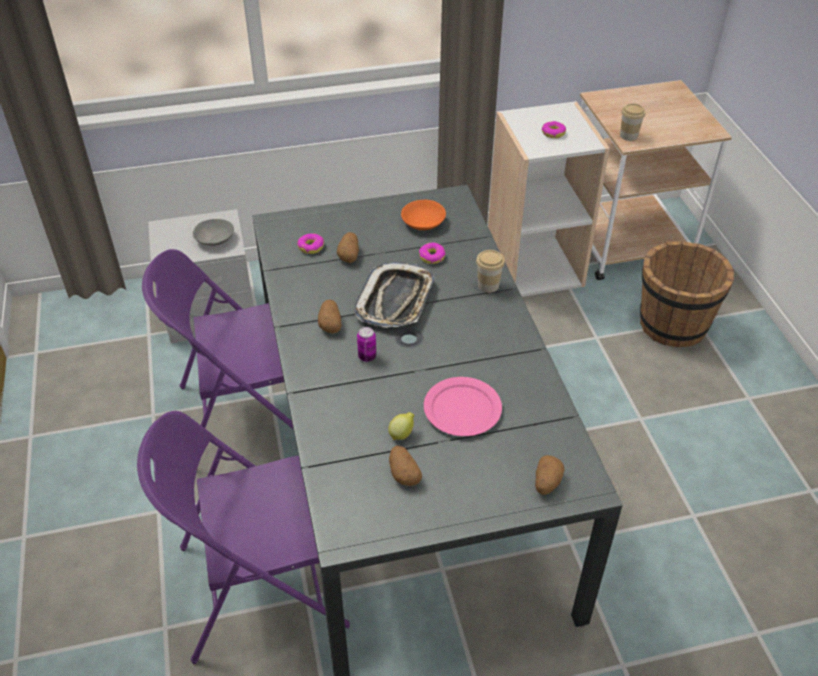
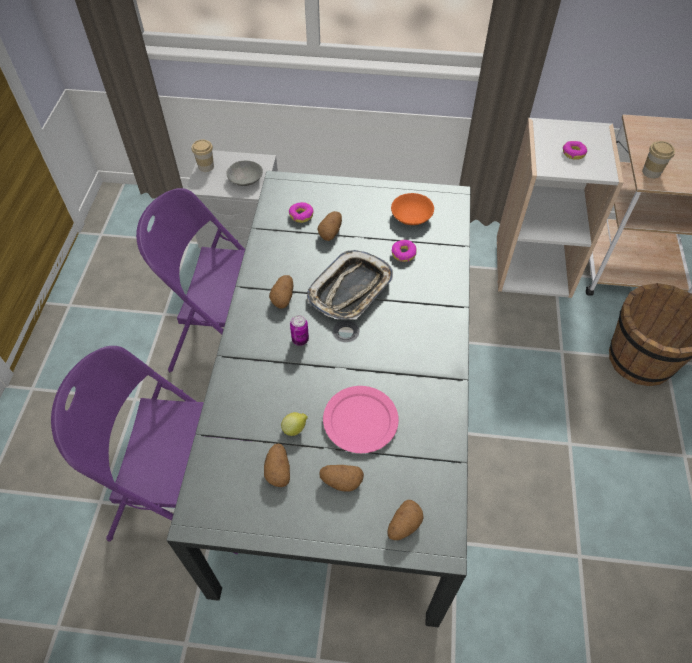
camera: 20 degrees right, 10 degrees up
(469, 464) = (341, 481): none -> potato
(488, 285) = (442, 298): cup -> cup (206, 166)

